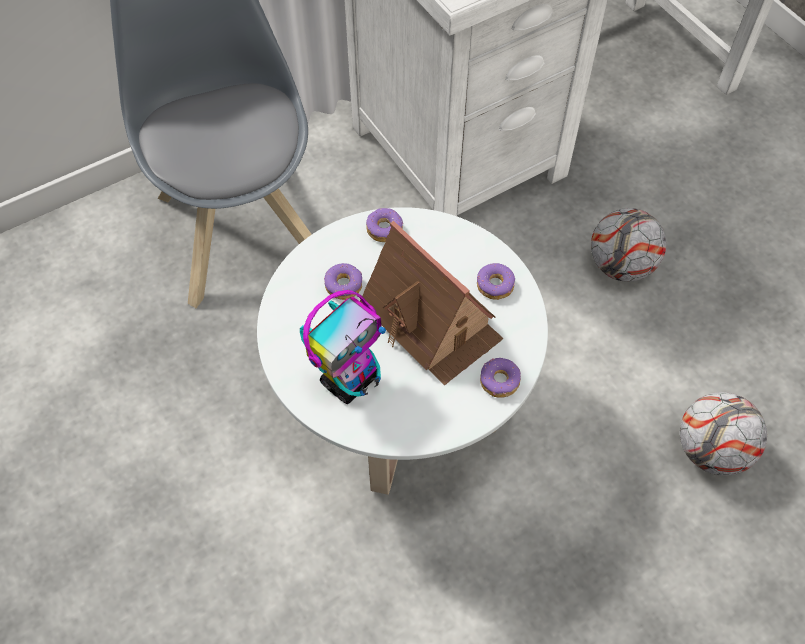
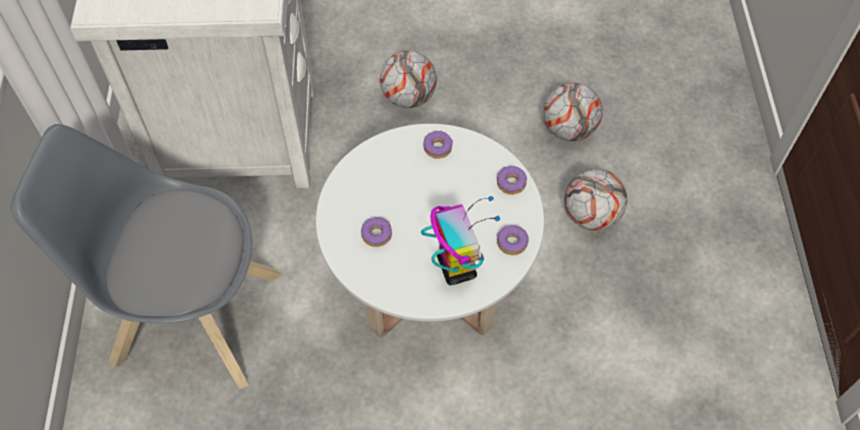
camera: 60 degrees left, 0 degrees up
(384, 229) = (346, 187): donut -> donut (511, 243)
(431, 321) = (441, 197): toy house -> none
(607, 534) = (591, 215): none -> football

